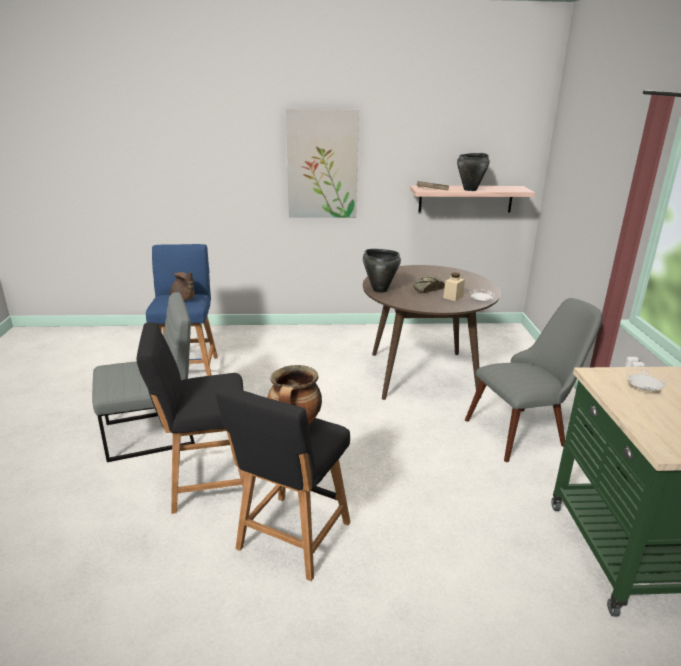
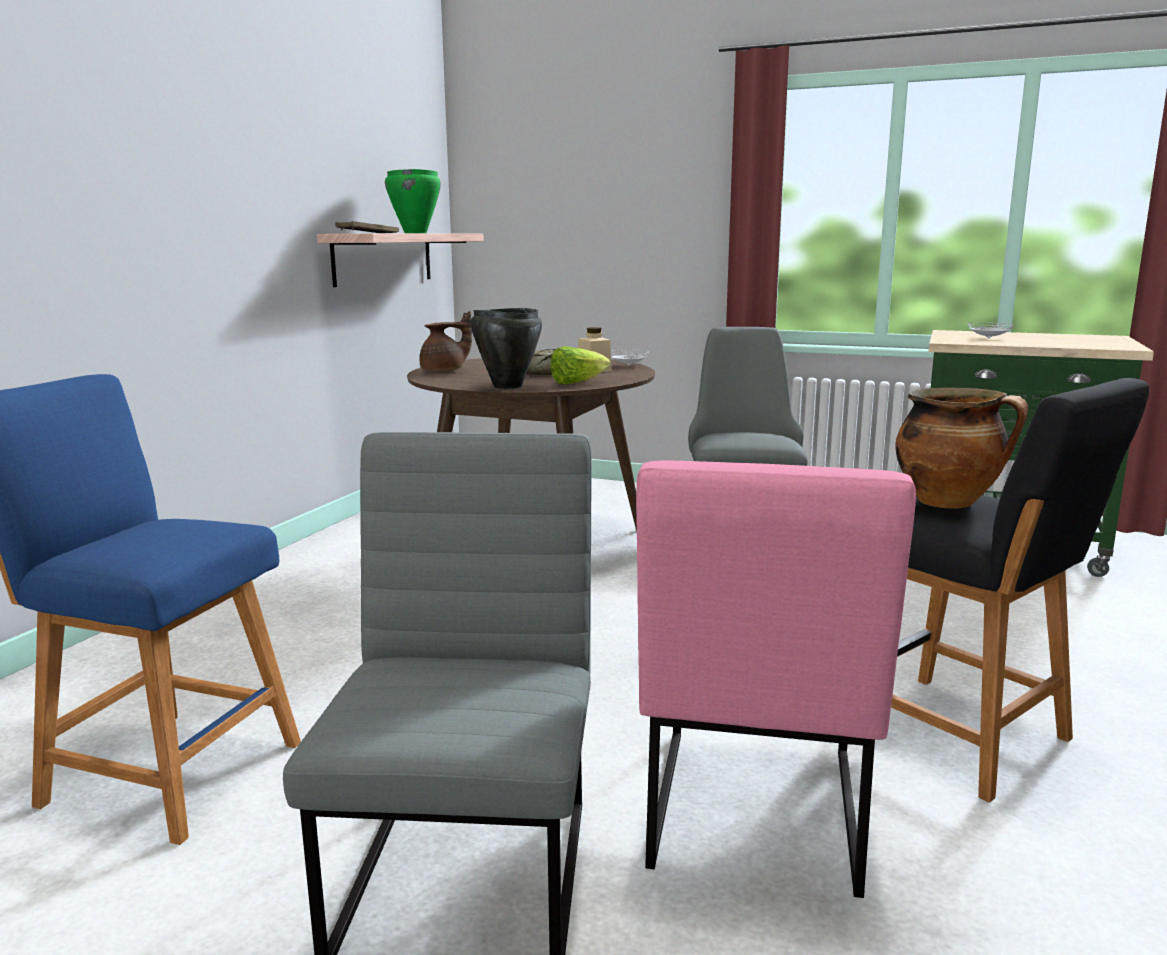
camera: 65 degrees left, 10 degrees down
(183, 299) = (175, 529): brown teapot -> brown teapot (444, 371)
(205, 483) = (752, 811): black stool -> pink chair
(322, 165) = (175, 185): picture -> none
(406, 300) = (577, 383): none -> lettuce
(470, 189) = (416, 233): black cooking pot -> green cooking pot

